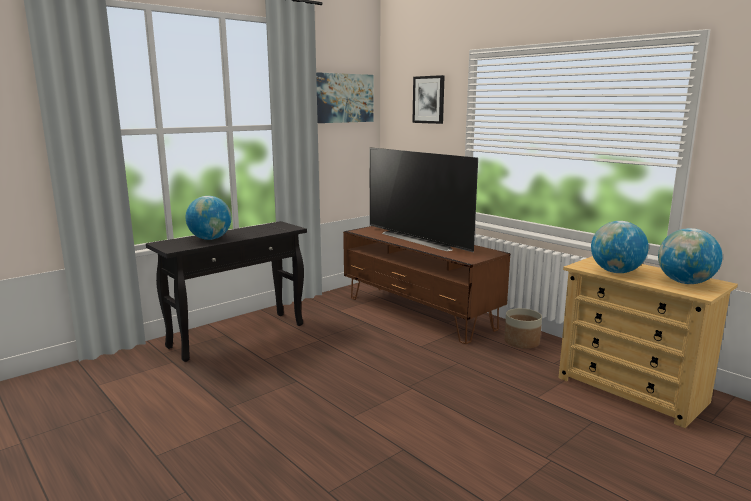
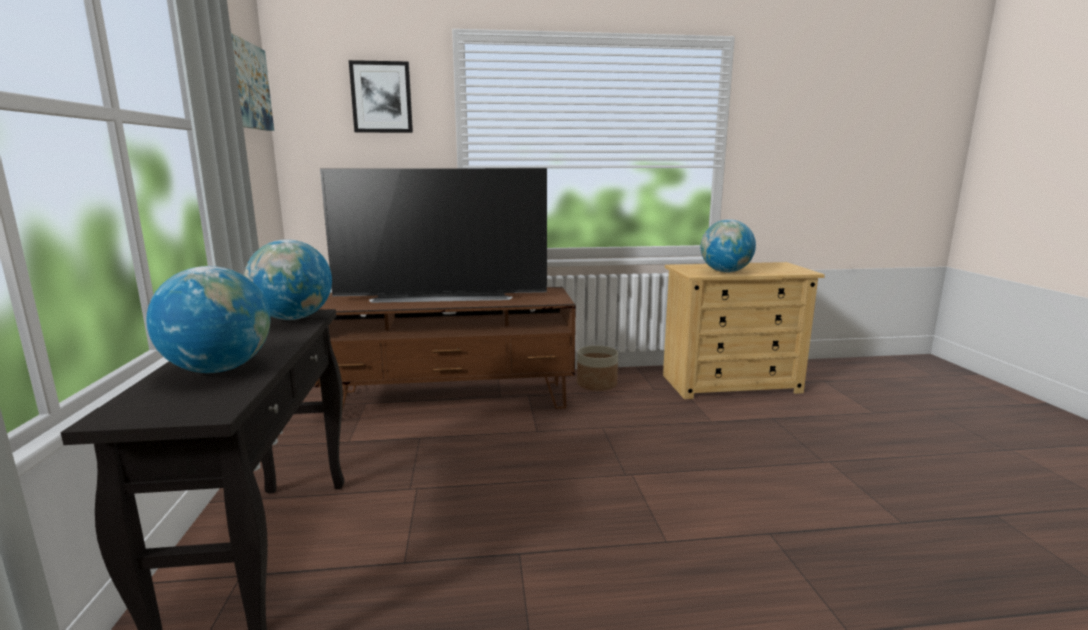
camera: 55 degrees left, 0 degrees up
(685, 282) = (773, 268): globe -> globe (293, 318)

